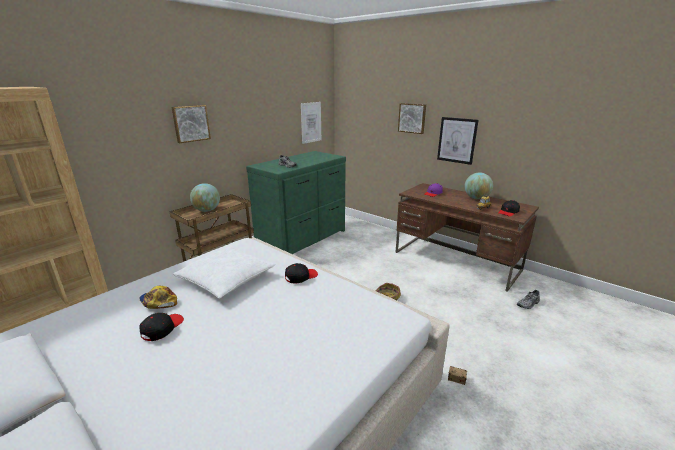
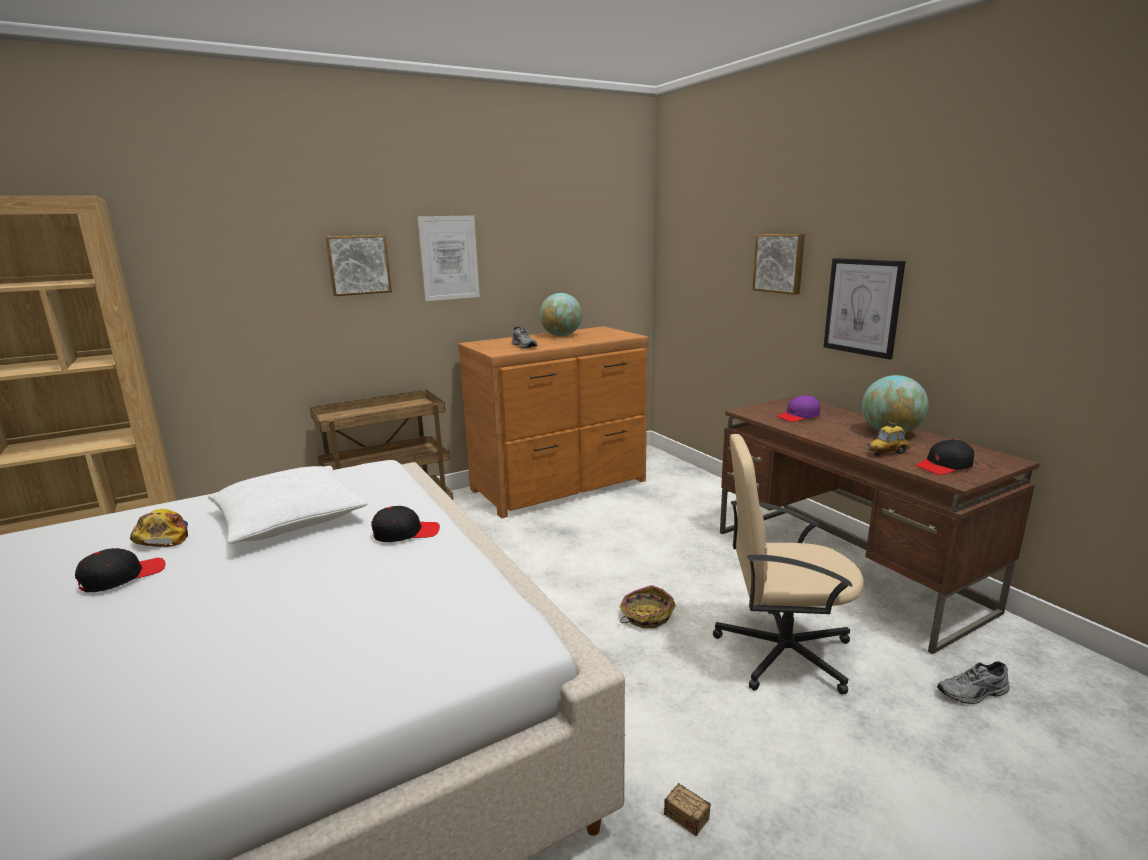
camera: 20 degrees right, 5 degrees down
(207, 210) = (370, 412): globe -> globe (561, 335)
(303, 239) = (561, 486): green dresser -> brown dresser
(311, 122) = (599, 274): picture -> picture (449, 258)
(452, 302) = (781, 652): none -> beige office chair

